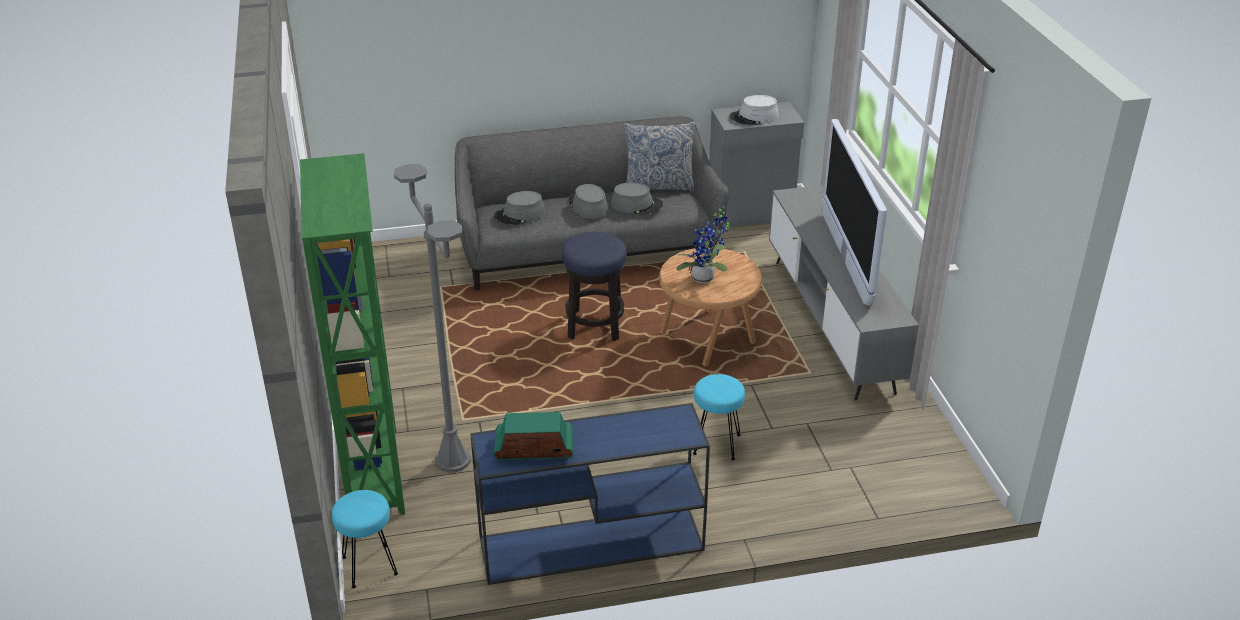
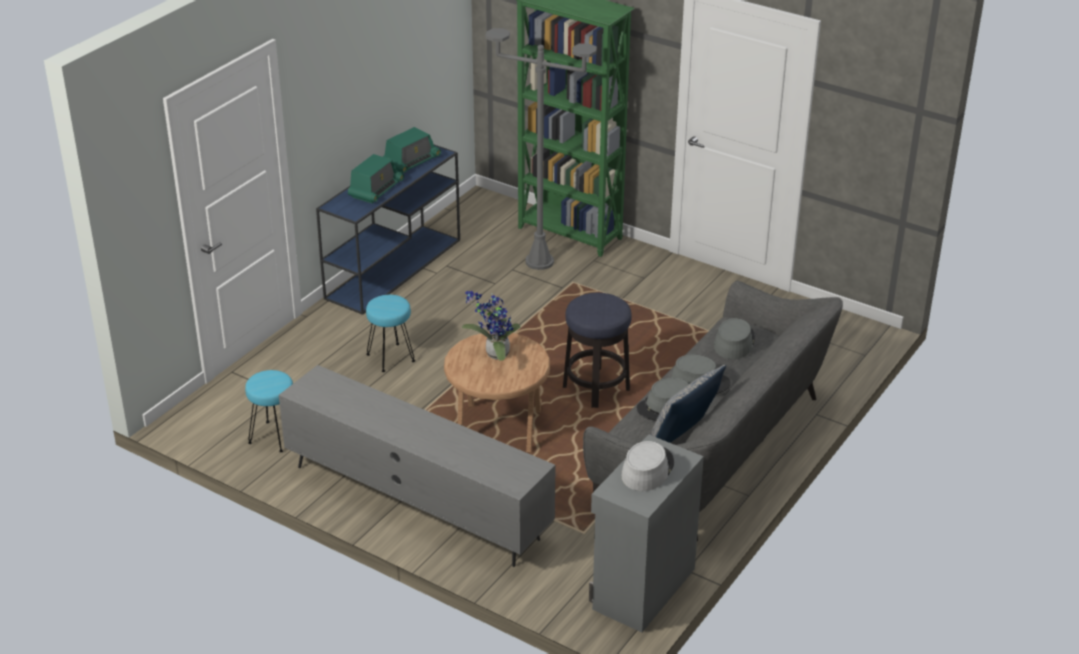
camera: 135 degrees right, 0 degrees up
(368, 566) = (496, 202): turquoise stool -> turquoise stool (275, 436)
(621, 432) = (376, 190): none -> radio
(846, 259) = (400, 424): television -> none

